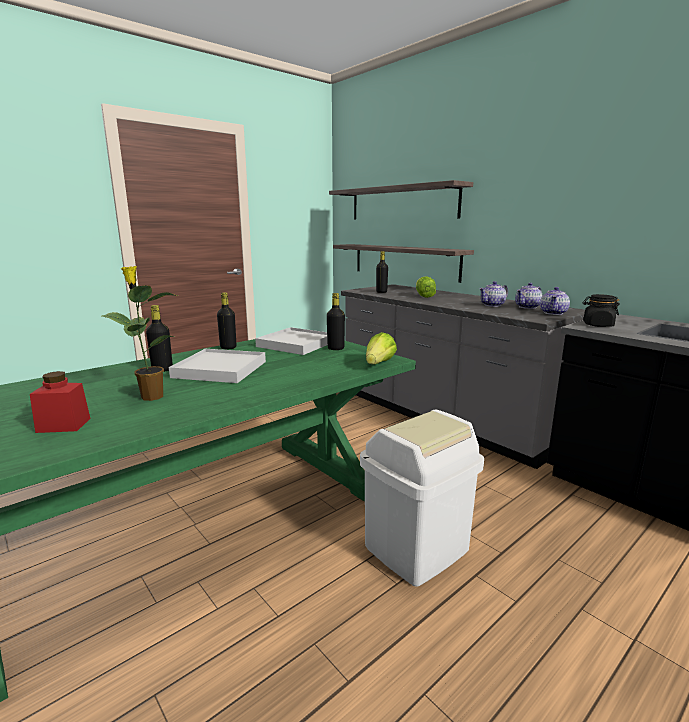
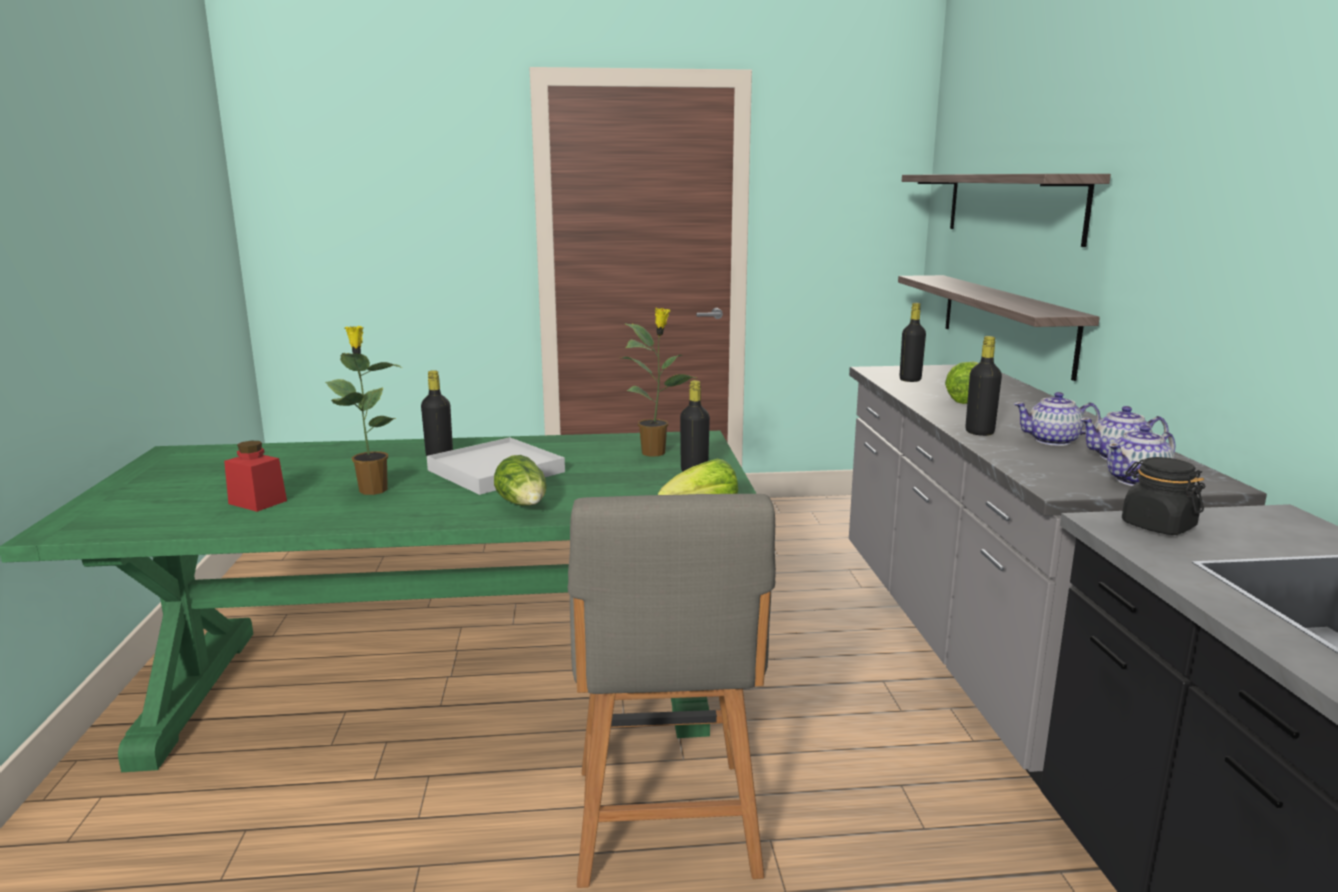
camera: 35 degrees right, 0 degrees up
(228, 347) = (562, 440): black bottle -> black bottle (979, 432)
(278, 382) = (524, 505): none -> lettuce
(296, 344) = (655, 452): white tray -> potted plant
(417, 549) = (665, 826): white trash can -> grey chair

